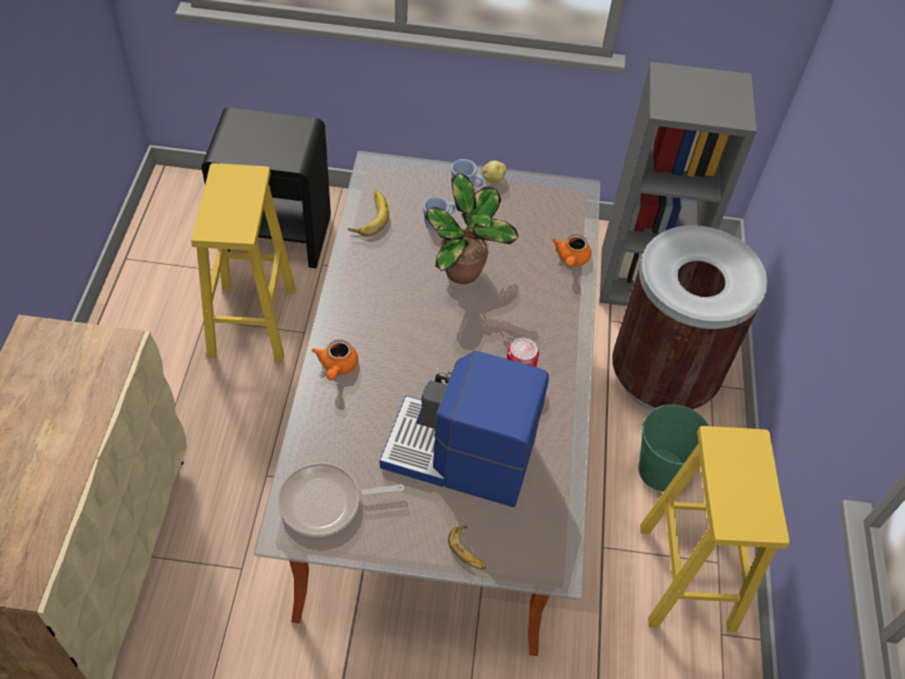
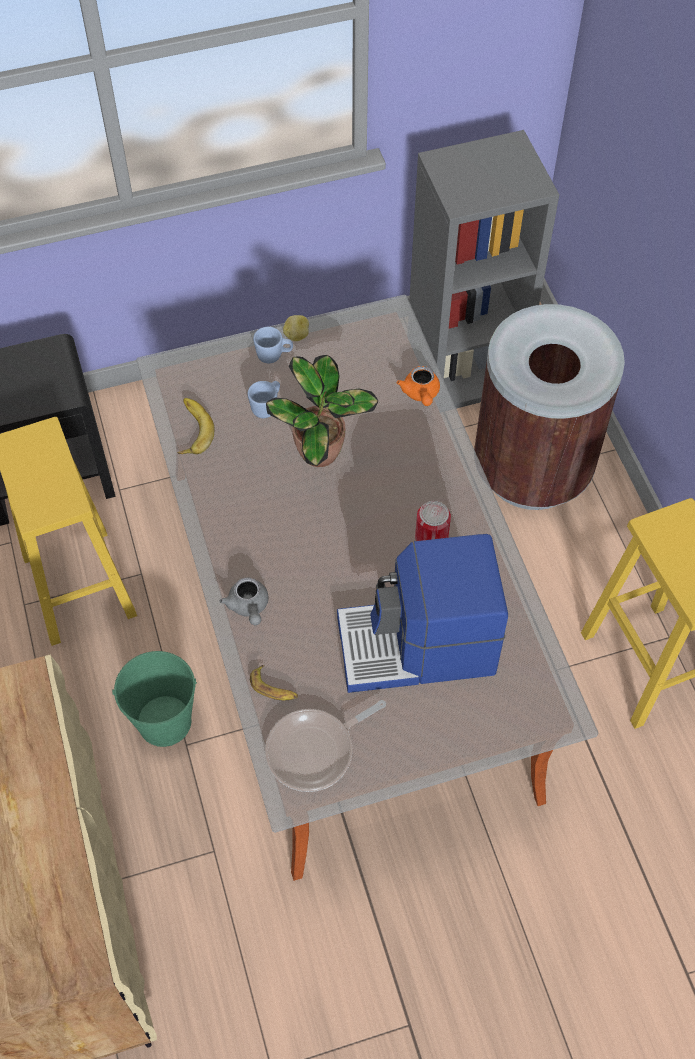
camera: 20 degrees left, 5 degrees up
(337, 367) = (248, 607): orange teapot -> grey teapot
(467, 551) = (474, 737): banana -> banana (274, 688)
(661, 470) = (574, 567): green bucket -> green bucket (164, 721)

